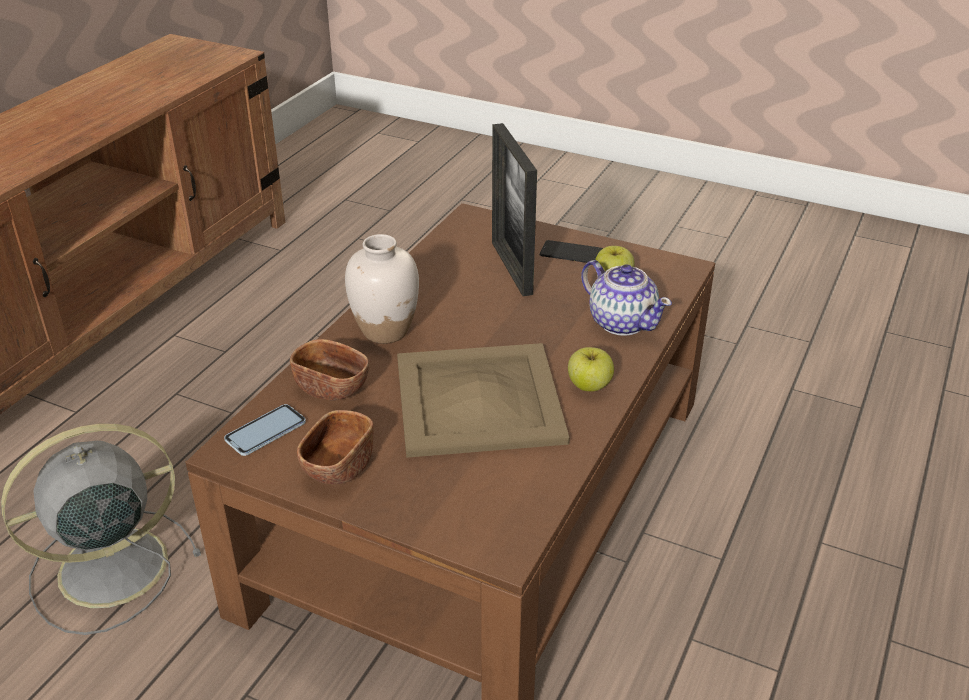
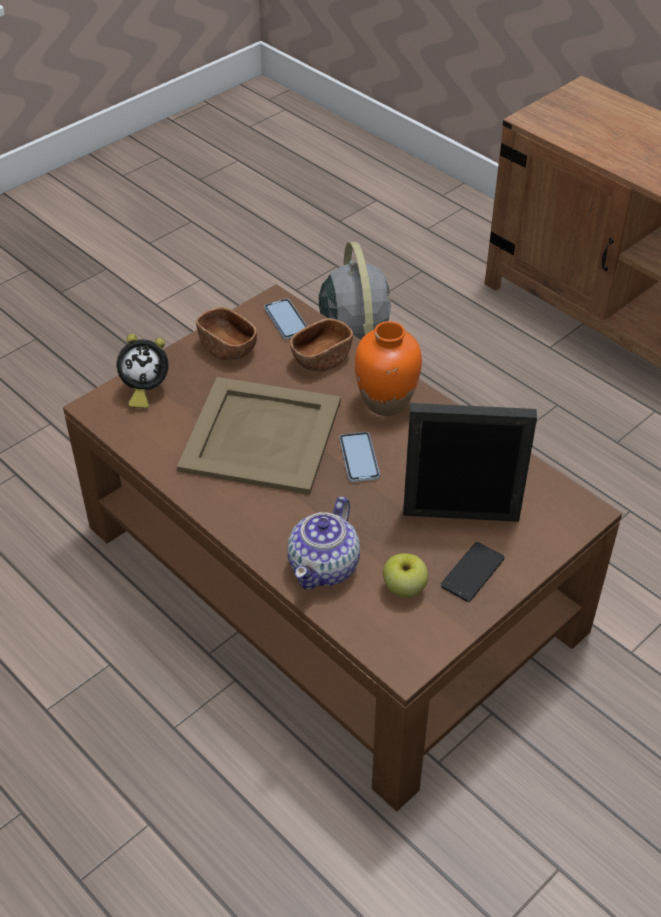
camera: 110 degrees right, 10 degrees up
(385, 331) = (386, 402): white vase -> orange vase
(452, 516) = (144, 390): none -> alarm clock
(475, 331) = (359, 458): none -> phone
(589, 385) = (241, 508): apple -> none
(622, 322) = (325, 566): teapot -> teapot turned 45 degrees counterclockwise

